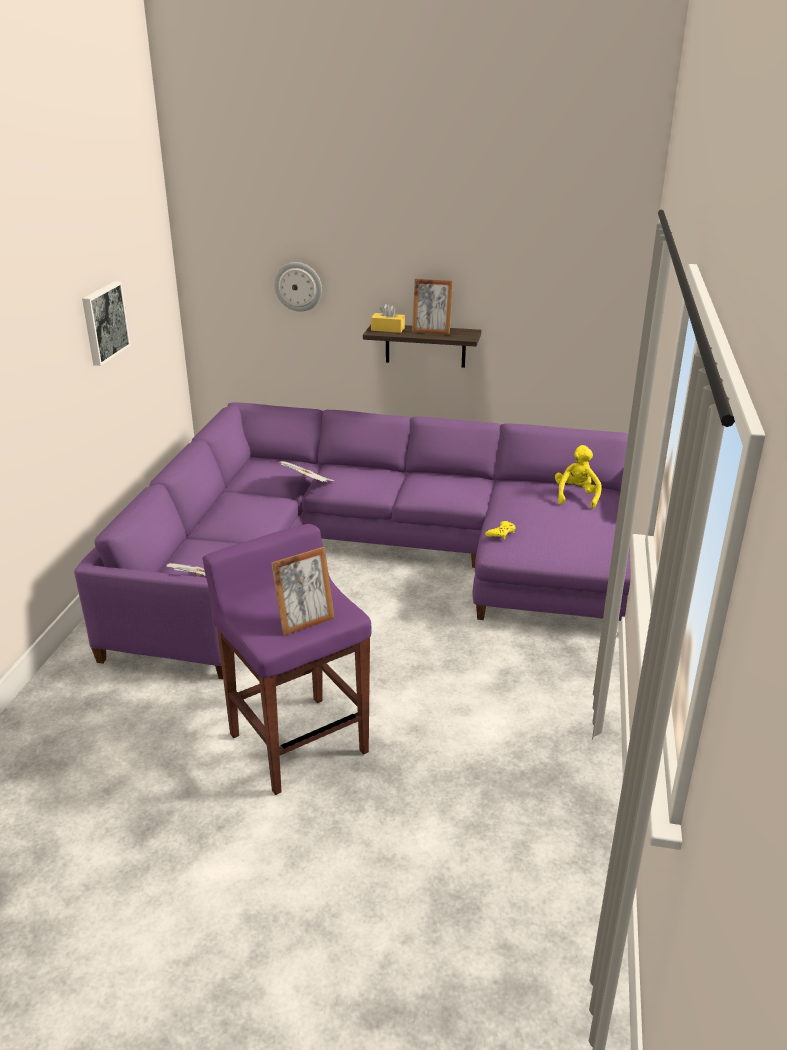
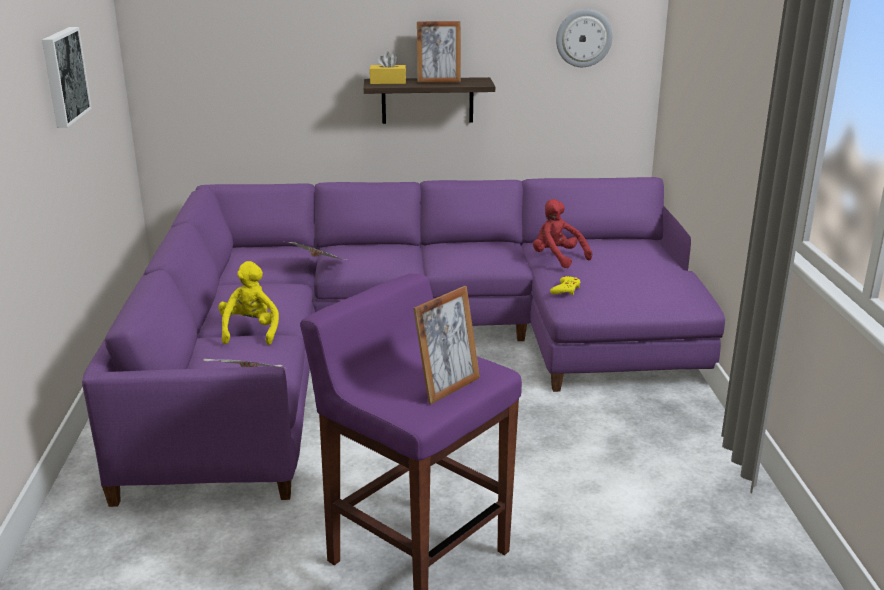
camera: 15 degrees left, 5 degrees down
(298, 286) = (275, 41): wall clock -> wall clock (583, 38)
(512, 500) = (557, 258): none -> red plush toy
(576, 497) = (622, 248): yellow plush toy -> yellow plush toy (250, 331)

